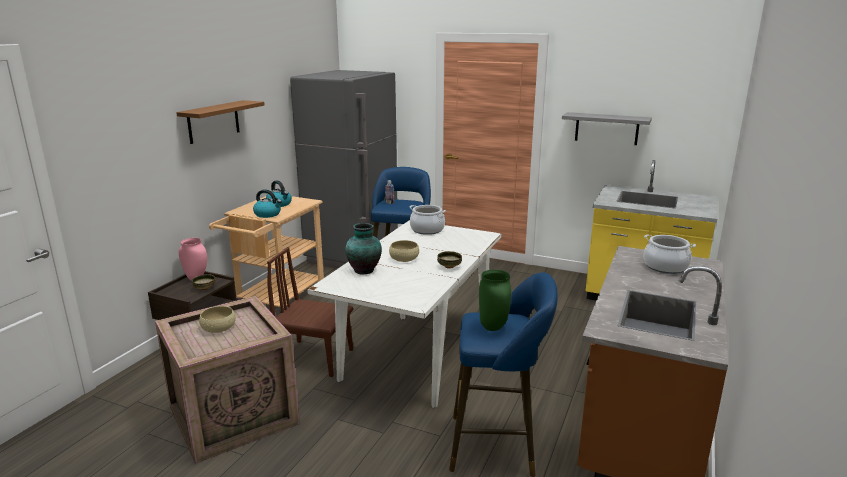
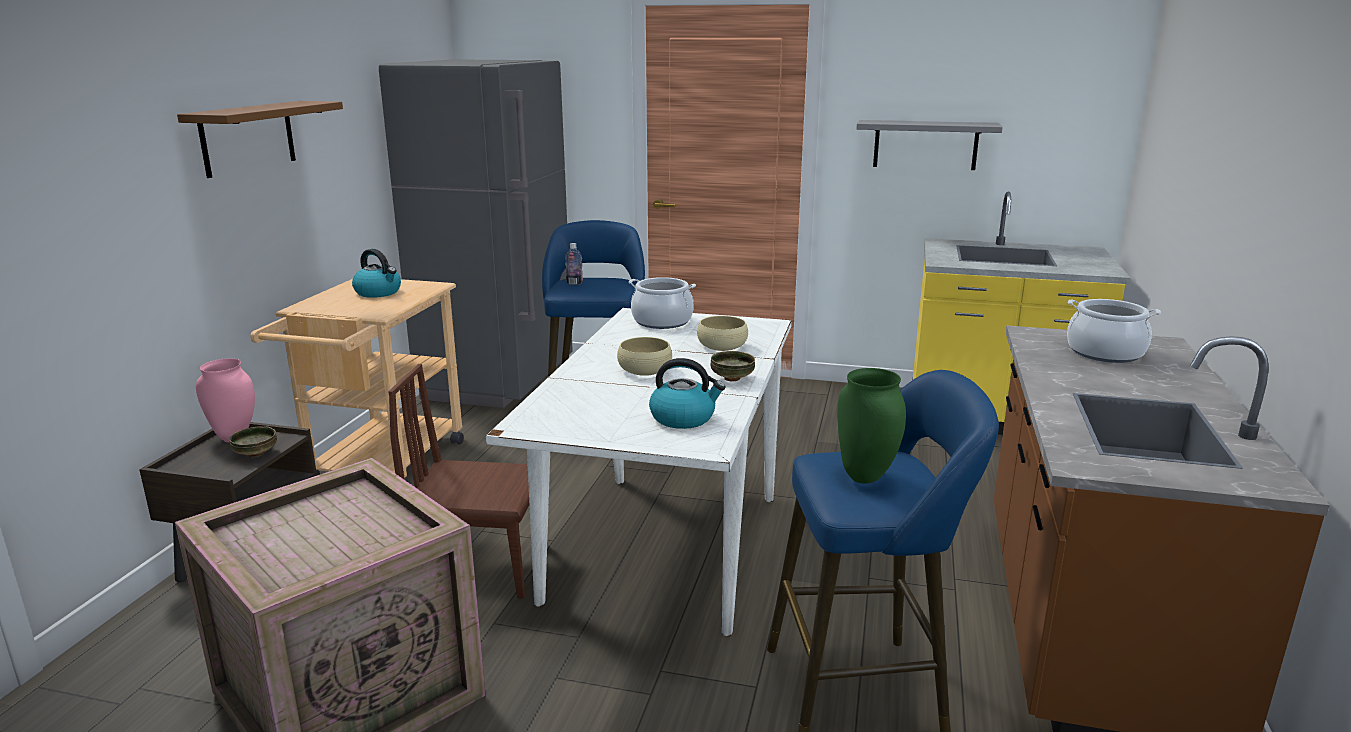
camera: 10 degrees left, 0 degrees up
(218, 328) = (313, 525): beige bowl -> beige bowl (722, 346)
(268, 214) = (363, 310): kettle -> kettle (684, 418)
(365, 270) = (582, 394): vase -> none

